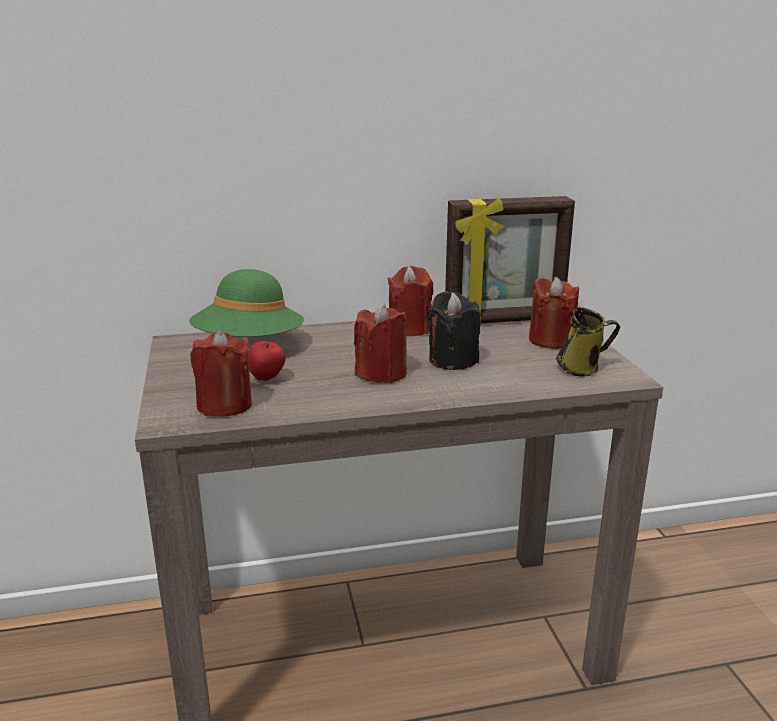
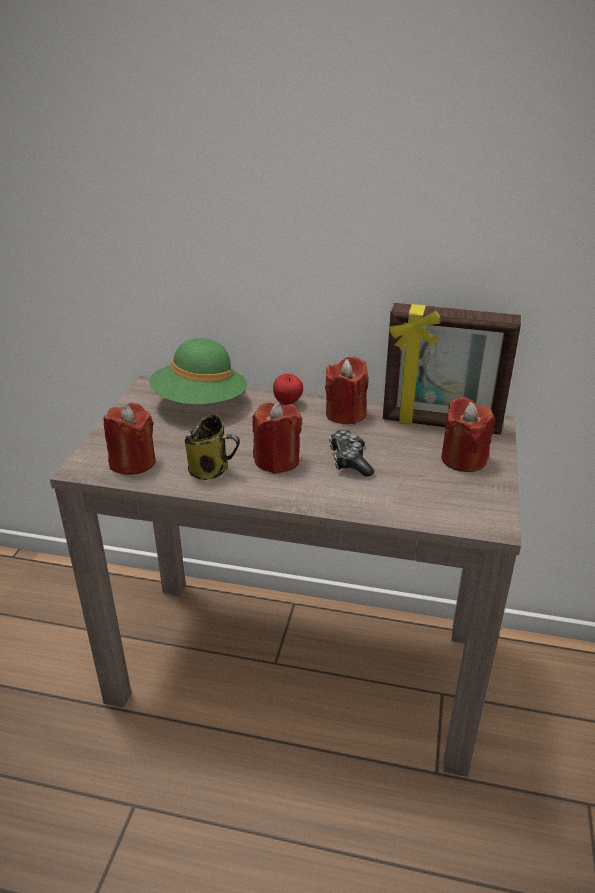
camera: 25 degrees right, 10 degrees up
(267, 379) = (184, 443): apple -> apple (288, 403)
(452, 360) = (350, 461): black candle -> game controller
(581, 368) = (459, 501): mug -> mug (211, 470)

